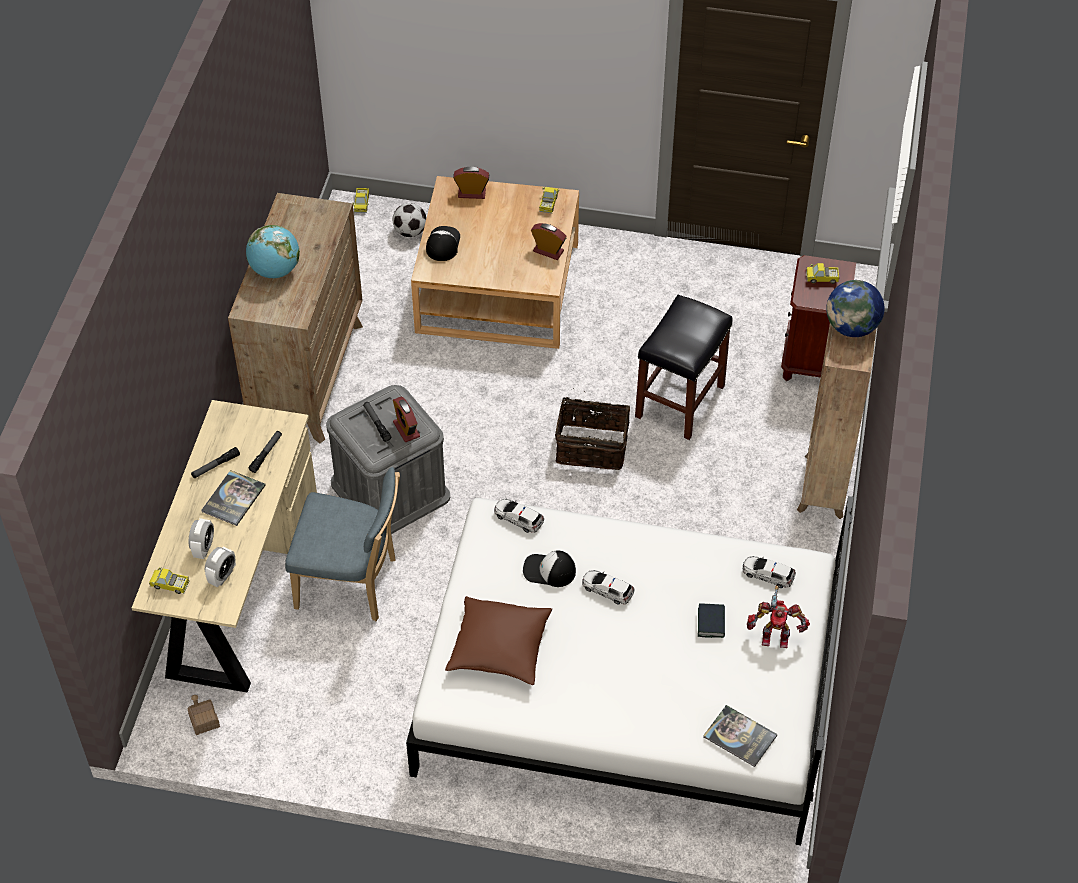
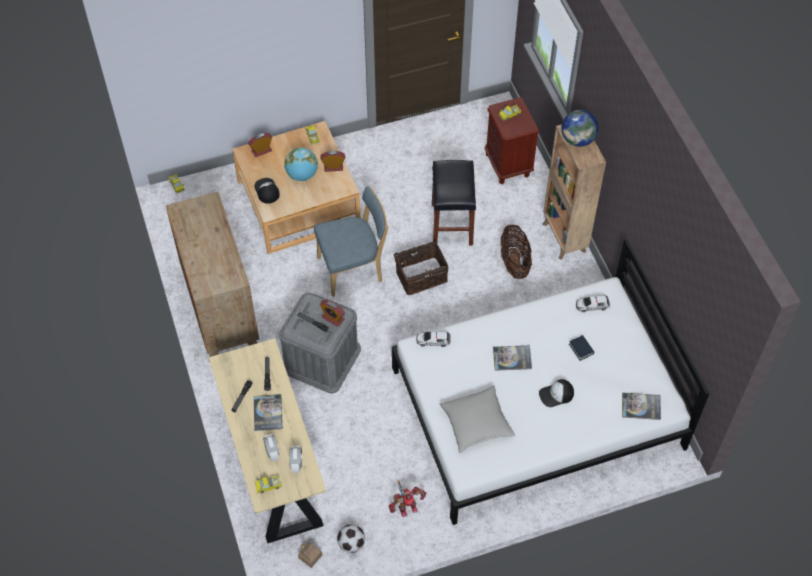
camera: 30 degrees left, 5 degrees up
(275, 270) = (202, 256): globe -> globe (302, 175)
(351, 584) = (339, 428): blue chair -> blue chair (353, 269)
(410, 232) = (220, 190): football -> football (351, 543)
(499, 648) = (476, 424): brown pillow -> grey pillow
(549, 571) = (472, 363): cap -> cap (556, 395)
(607, 589) = (512, 358): toy car -> book
(731, 487) = (514, 262): none -> basket
(775, 636) = (619, 339): toy robot -> toy robot (407, 507)

